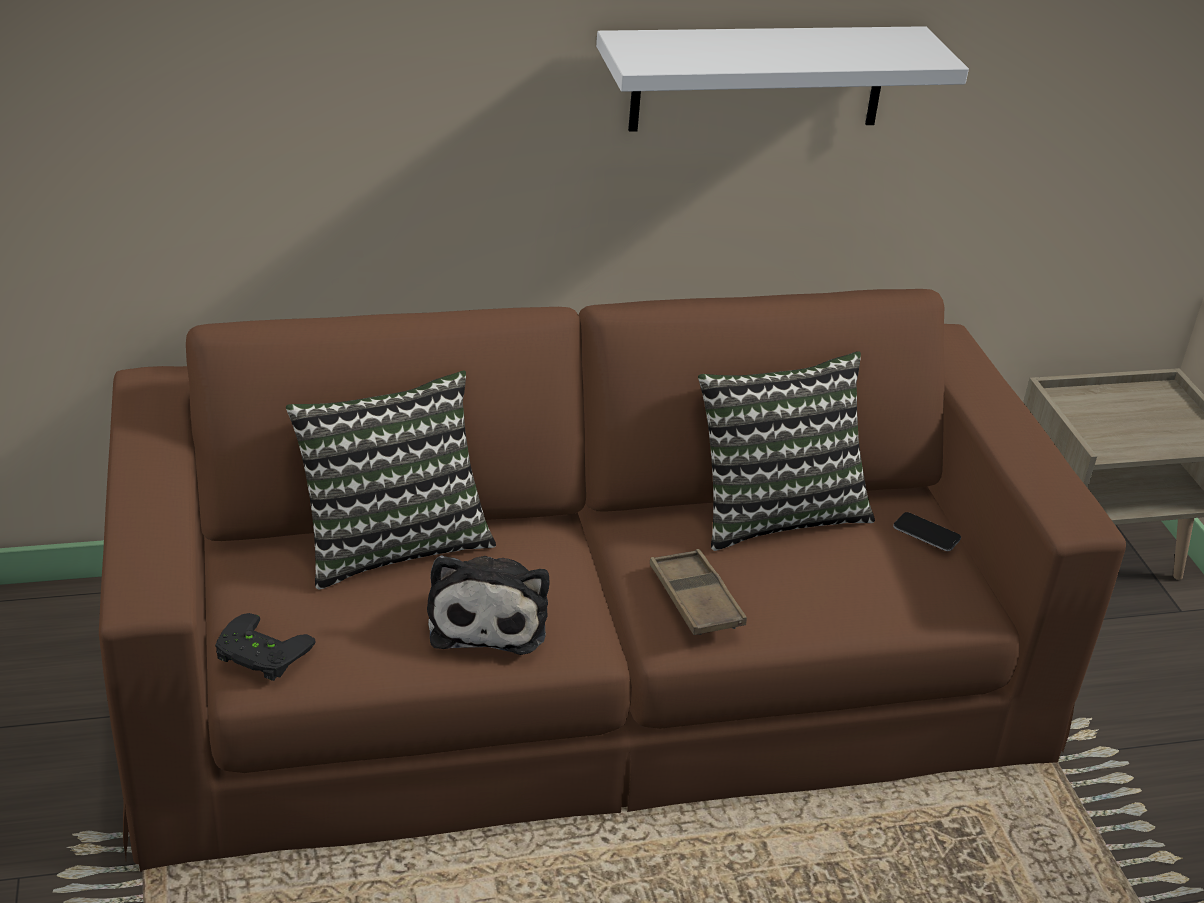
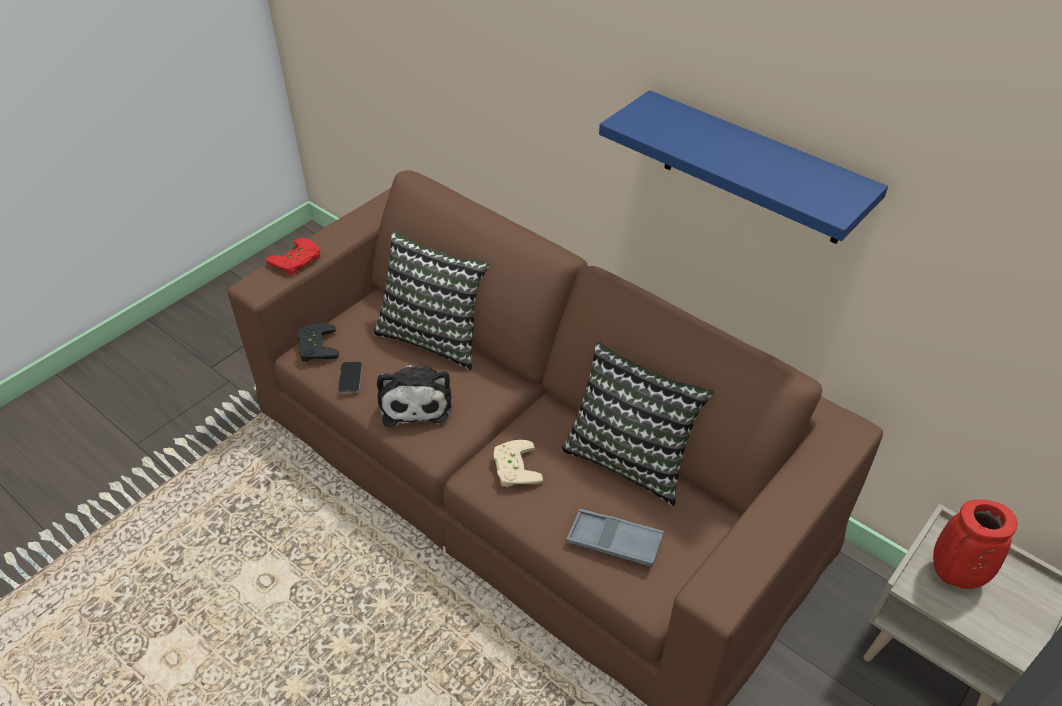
camera: 55 degrees right, 10 degrees up
(152, 537) = (297, 261): none -> red game controller
(488, 618) = (416, 401): plush toy -> plush toy turned 60 degrees counterclockwise
(695, 599) = (513, 467): brown tray -> beige game controller
(759, 78) = (754, 169): white shelf -> blue shelf
(881, 587) = (614, 541): none -> grey tray
(926, 533) = (694, 536): phone -> phone (350, 378)
(1109, 423) = (955, 575): none -> red vase

